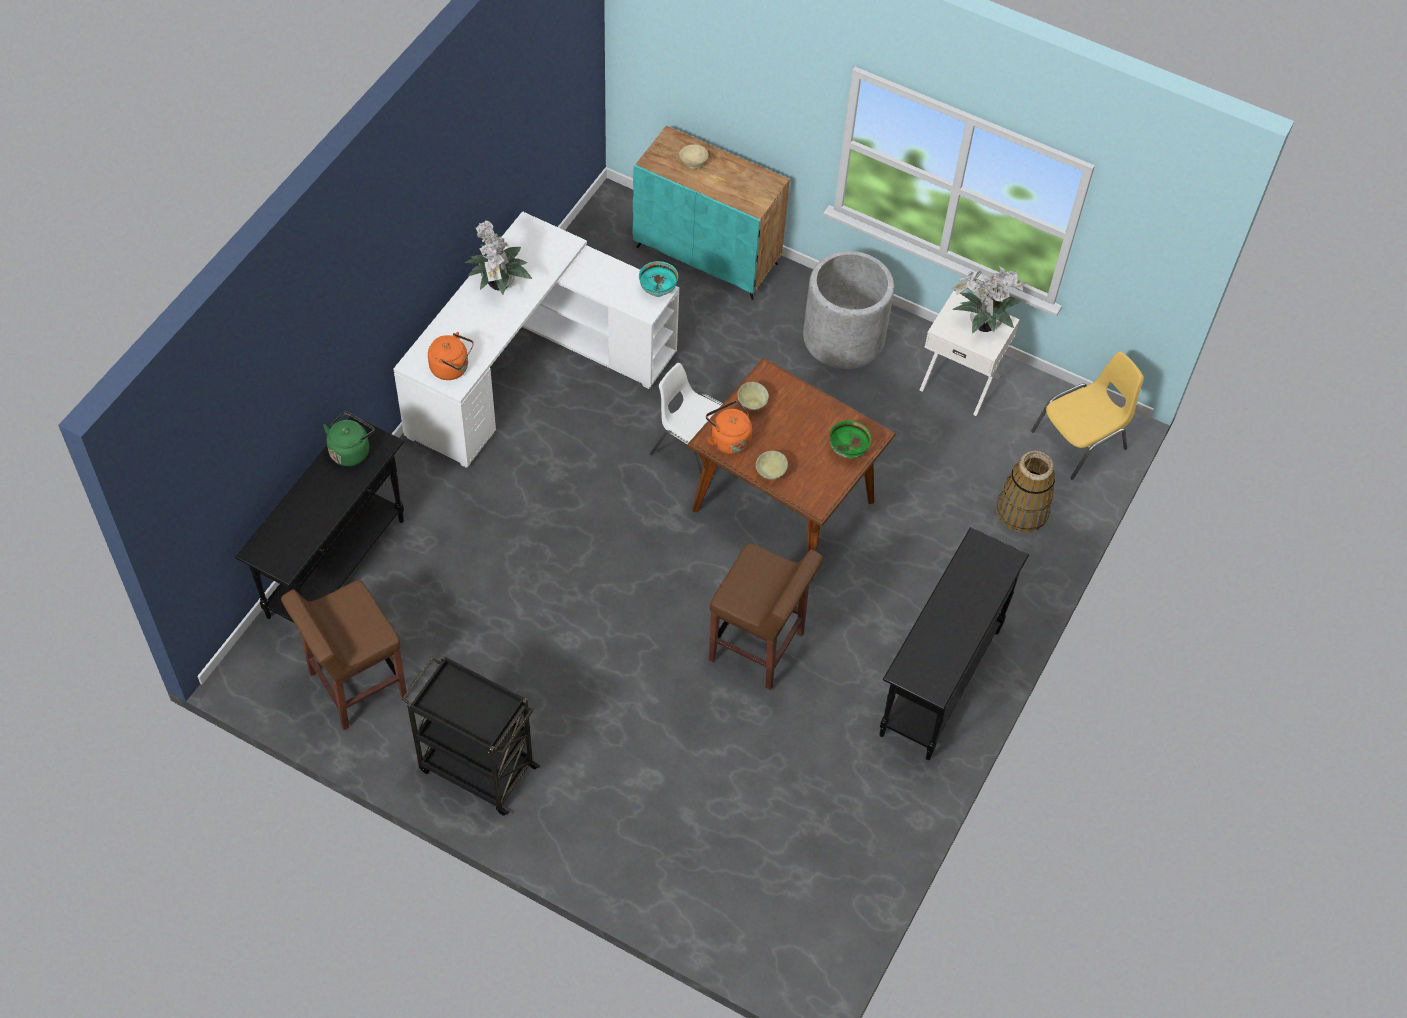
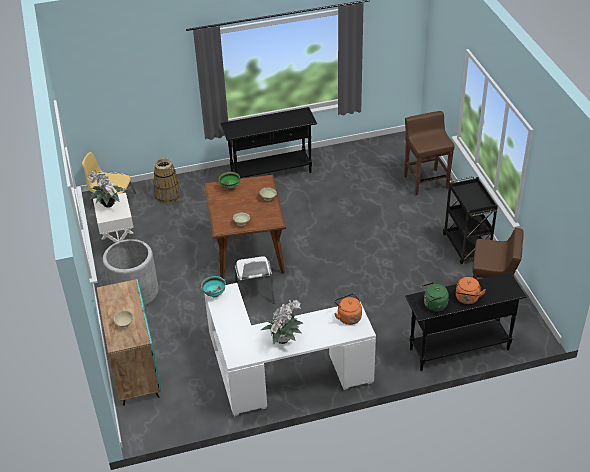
camera: 130 degrees left, 15 degrees down
(728, 439) = (268, 218): orange kettle -> orange kettle (467, 299)
(758, 647) = (319, 217): brown stool -> brown stool (425, 181)

